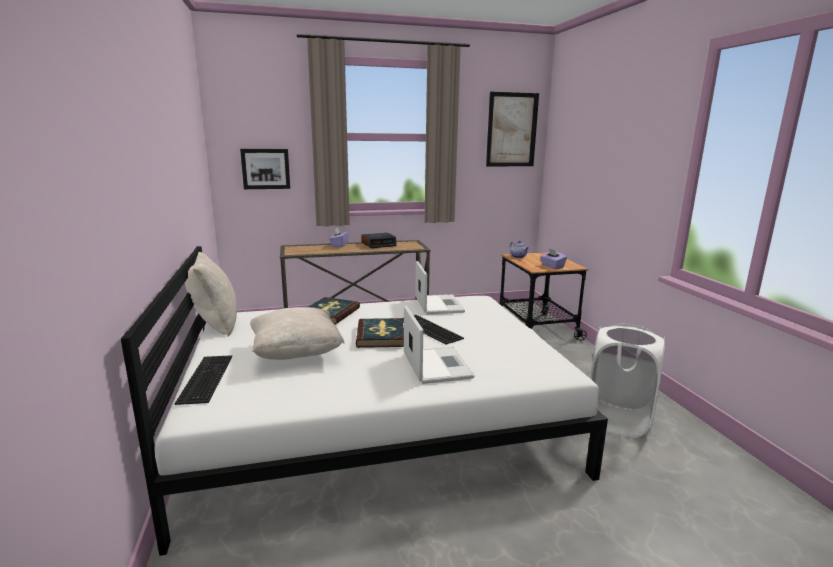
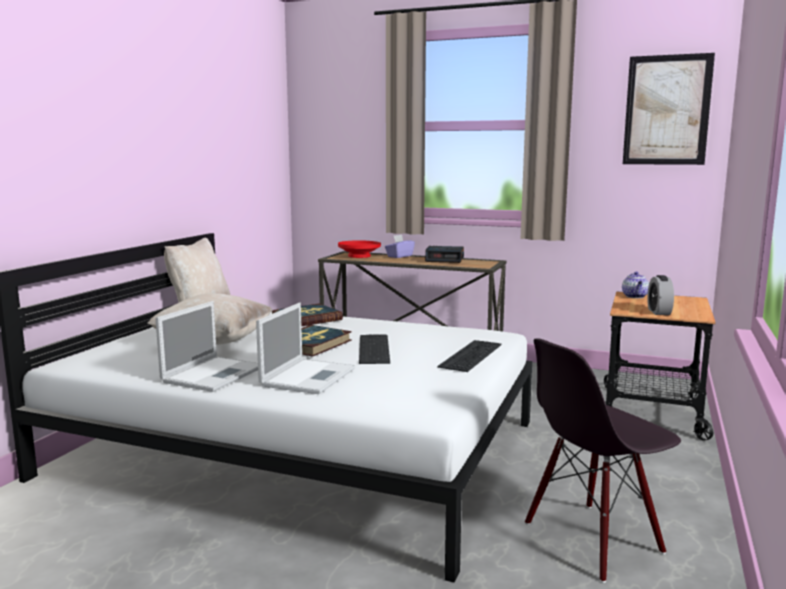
camera: 35 degrees right, 5 degrees down
(204, 378) = (117, 343): keyboard -> keyboard (469, 355)
(266, 169) = (342, 164): picture -> none
(307, 249) = (359, 256): none -> red bowl
(438, 304) = (434, 331): laptop -> laptop (214, 374)
(552, 266) = (659, 312): purple tissue box -> alarm clock
(617, 421) = (593, 539): white laundry basket -> black chair

